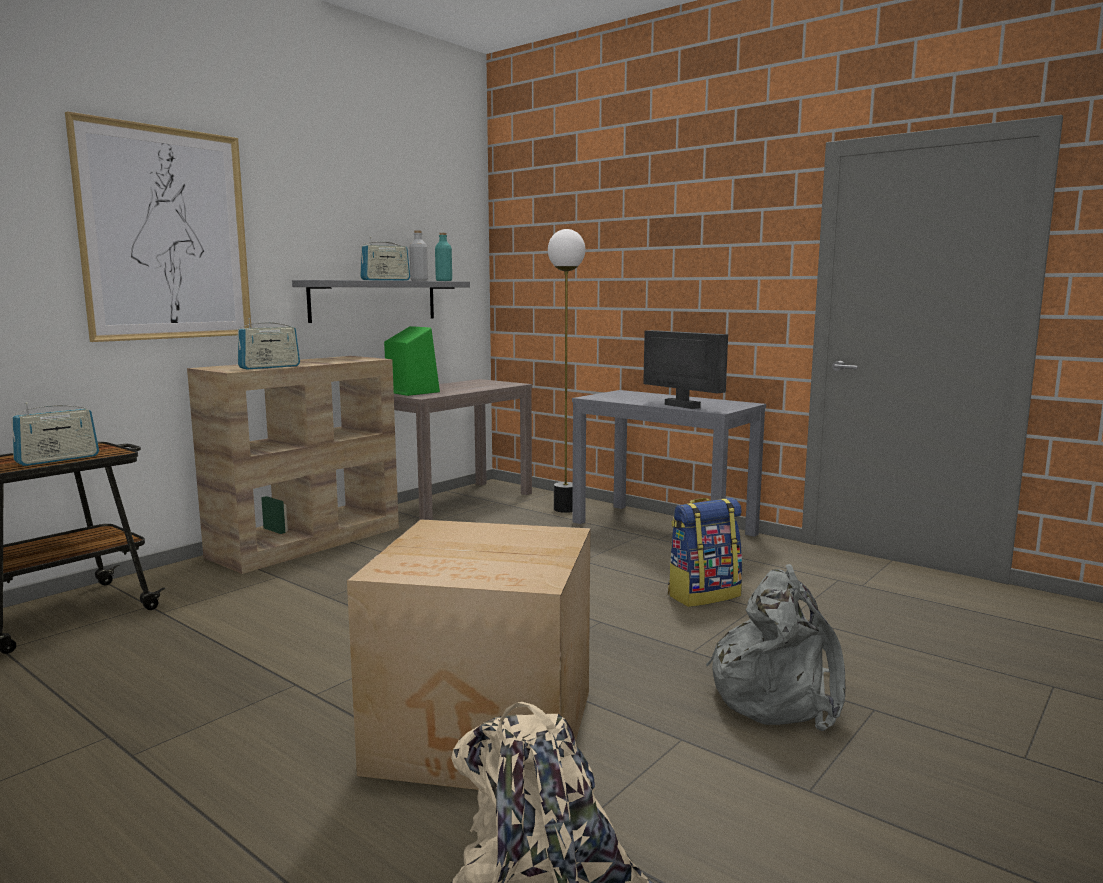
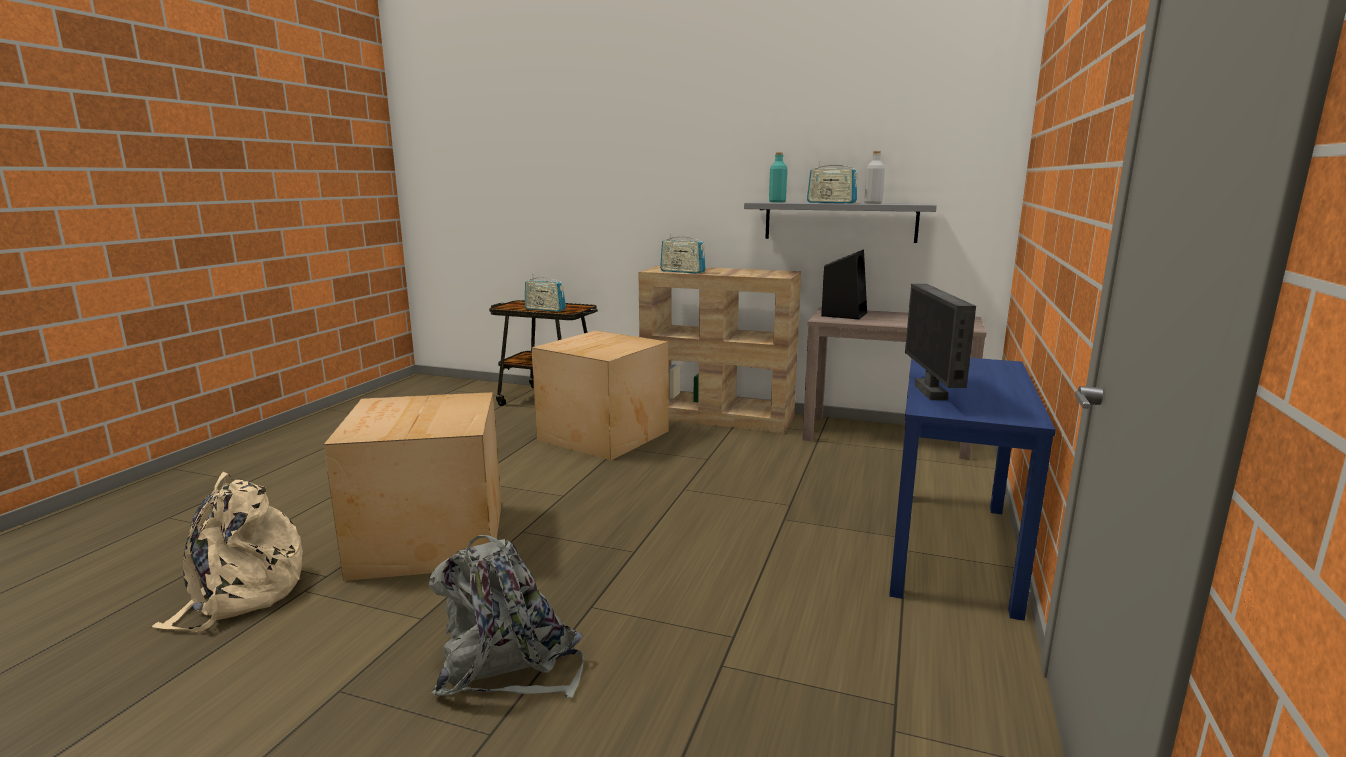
camera: 70 degrees right, 5 degrees up
(166, 234) = (656, 168): picture -> none
(272, 600) = (601, 435): none -> cardboard box
(411, 392) = (844, 314): green speaker -> black speaker
(444, 281) = (912, 203): turquoise bottle -> turquoise bottle (777, 202)
(566, 509) = (940, 484): floor lamp -> none
(664, 528) = (952, 548): grey console table -> blue console table
(681, 406) = (932, 392): monitor -> monitor turned 150 degrees clockwise
(703, 595) = (743, 598): backpack -> none

